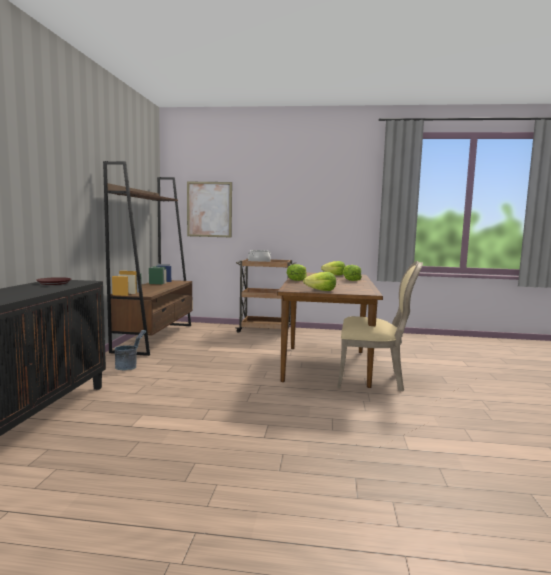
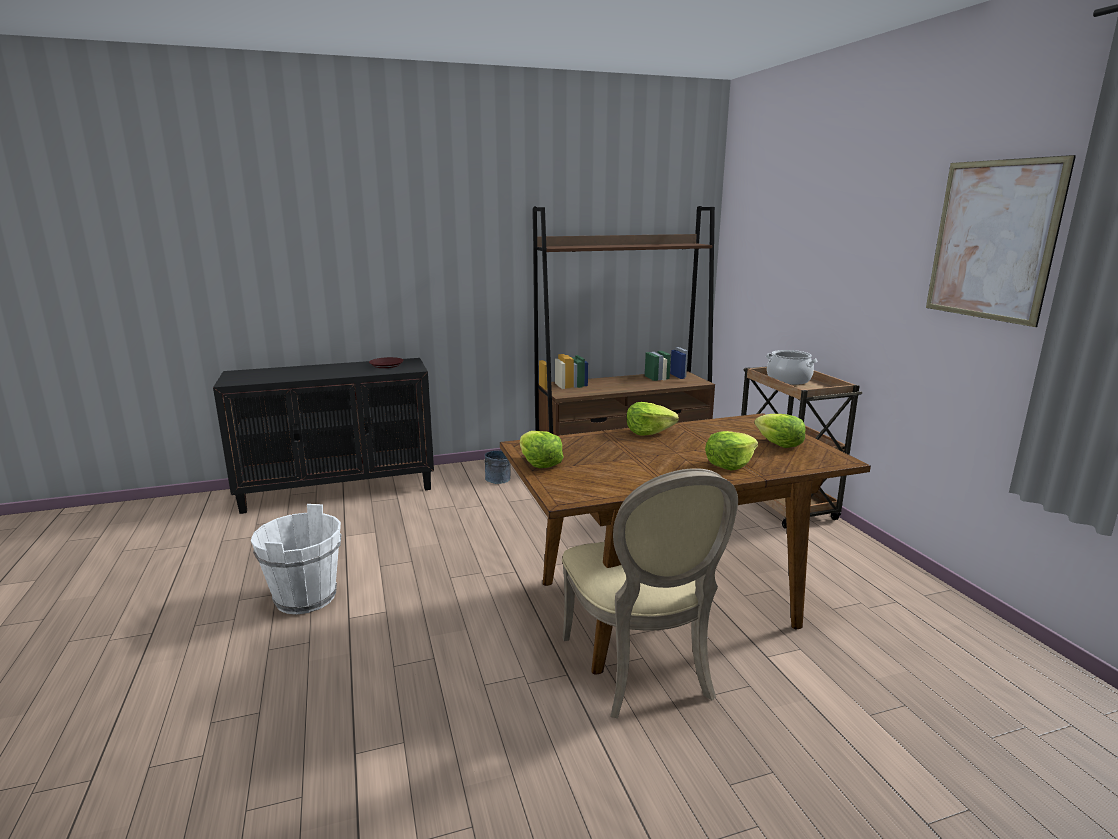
camera: 65 degrees right, 10 degrees up
(209, 209) = (765, 263): picture -> picture (992, 240)
(217, 450) = (306, 598): none -> white bucket

